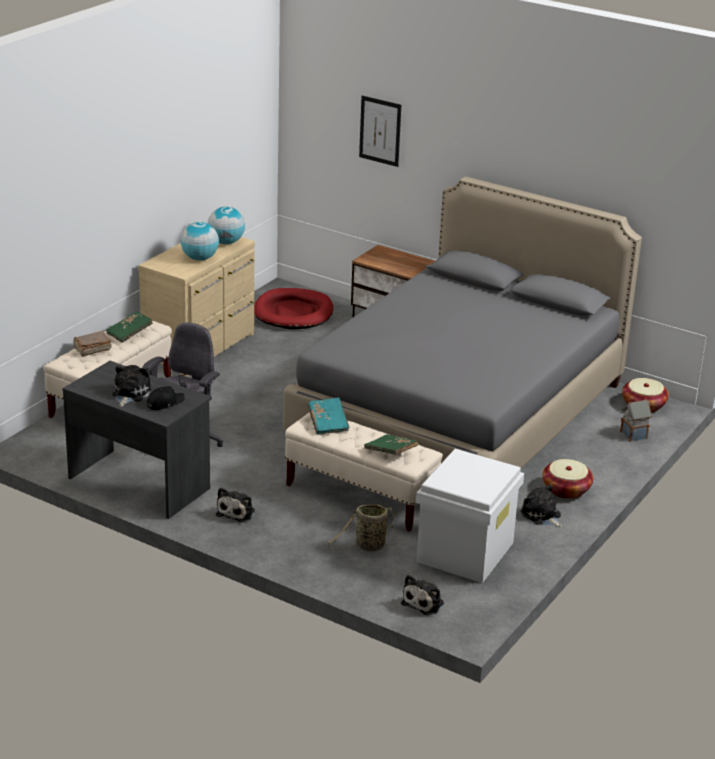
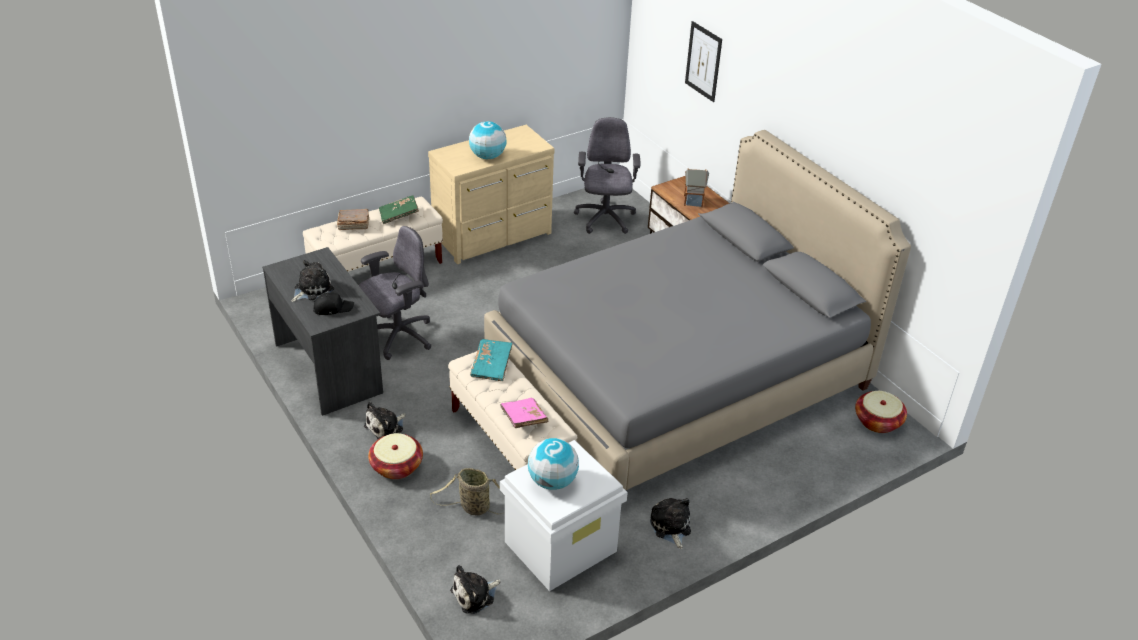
camera: 25 degrees right, 10 degrees up
(226, 242) = (526, 144): globe -> globe (552, 481)
(293, 313) = (604, 219): red dog bed -> grey office chair
(390, 452) = (523, 419): green book -> pink book
(566, 490) = (719, 503): basket -> basket (396, 466)
(634, 435) = (841, 455): toy house -> toy house (694, 201)

